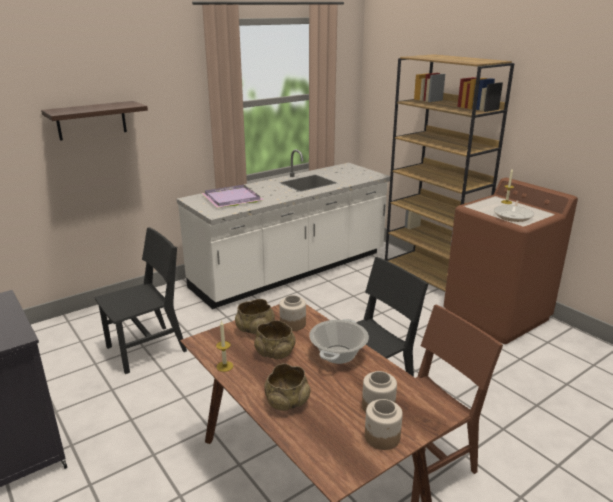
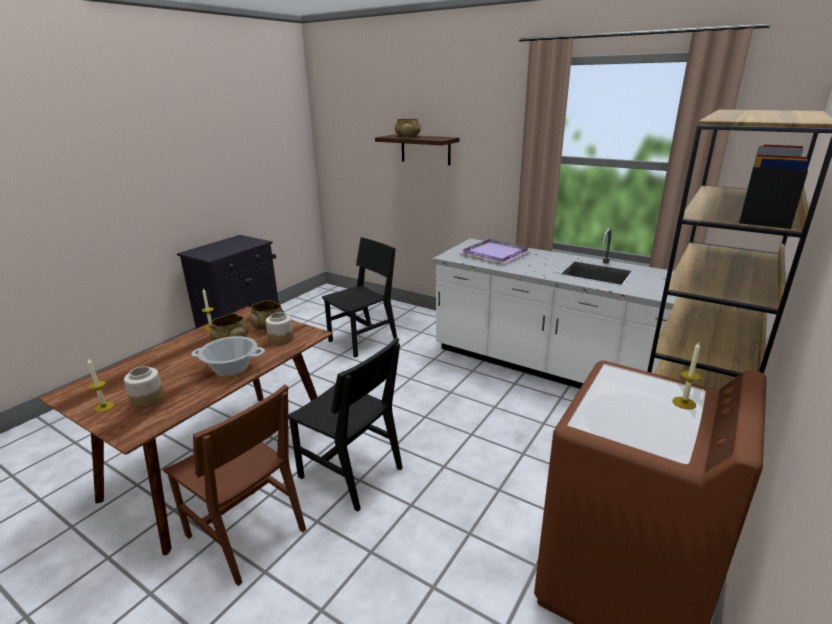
camera: 70 degrees right, 0 degrees up
(146, 349) = (363, 340): black chair -> black chair turned 75 degrees counterclockwise
(287, 401) = (161, 359): beige bowl -> beige bowl (407, 137)
(382, 437) = (104, 407): jar -> candle
(513, 215) = (613, 412): frying pan -> none

